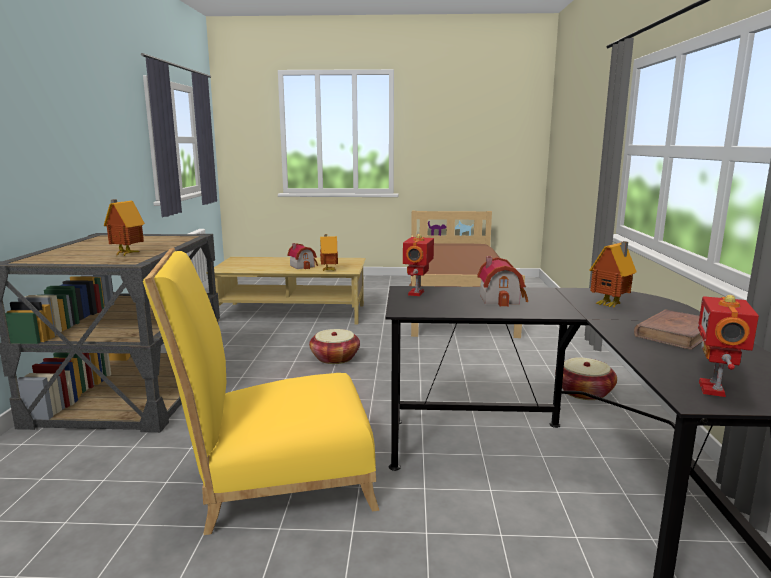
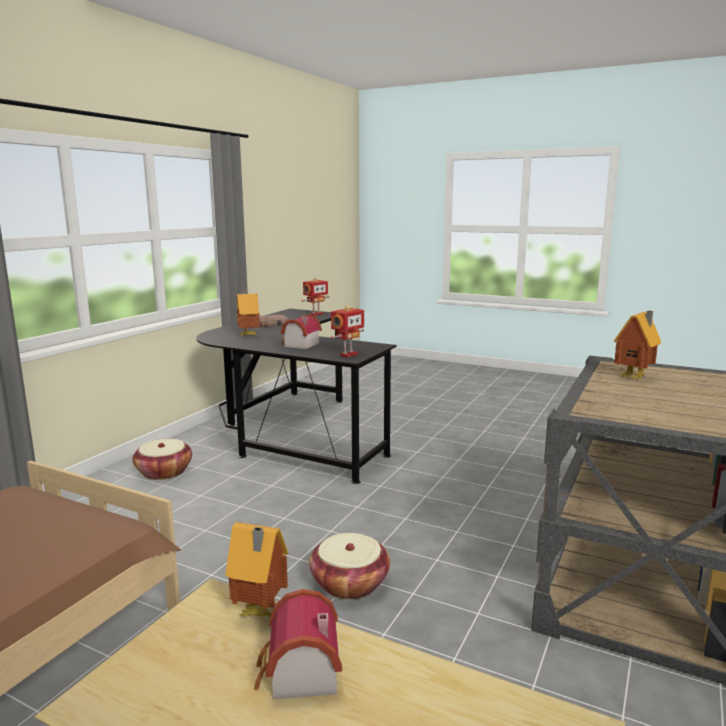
camera: 155 degrees left, 0 degrees up
(275, 481) = (470, 463): yellow chair -> none

